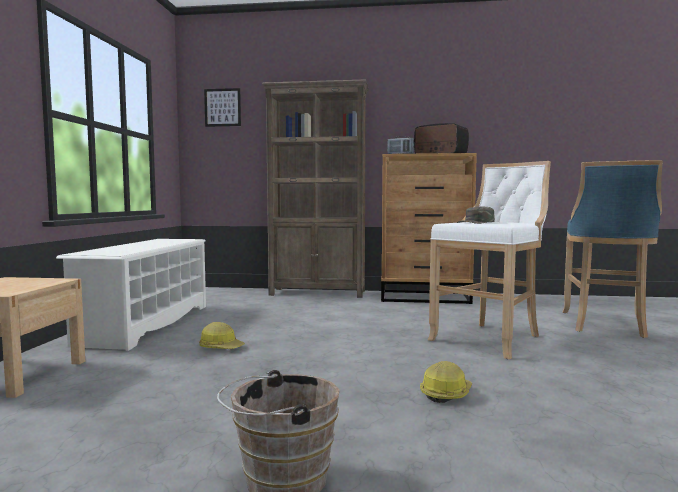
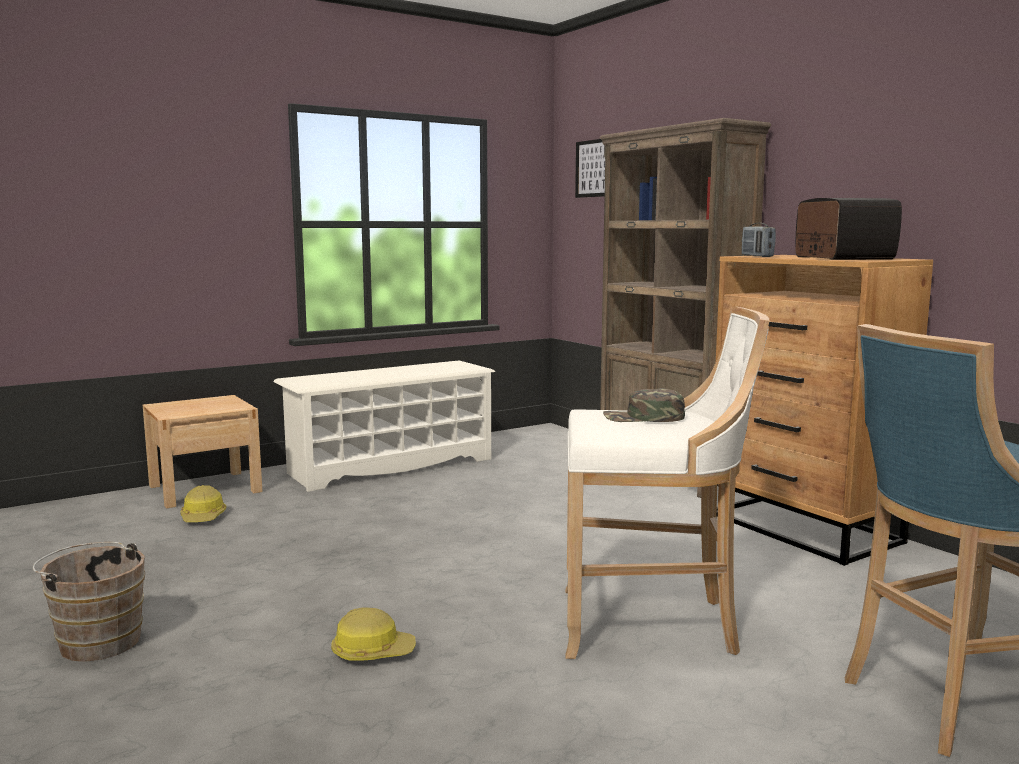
camera: 50 degrees right, 5 degrees up
(221, 347) = (368, 515): hard hat -> hard hat (203, 517)

